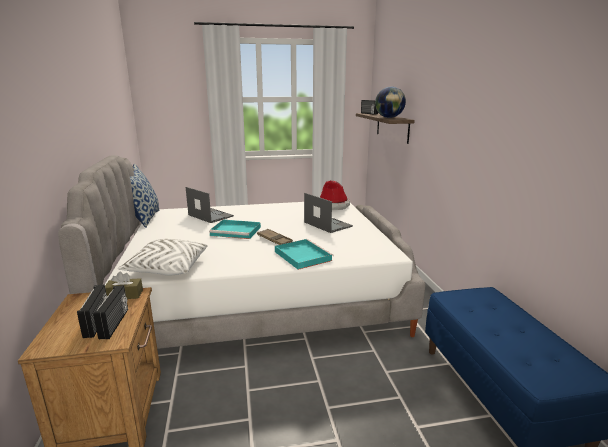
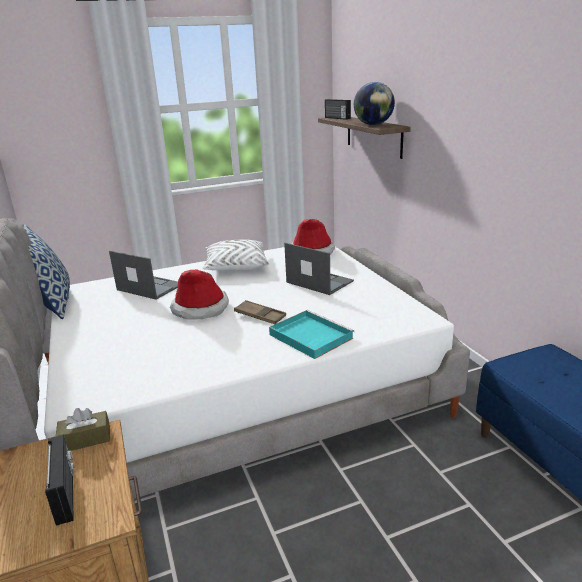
camera: 10 degrees left, 5 degrees up
(115, 323) = (95, 491): radio -> none
(167, 268) = (129, 384): white pillow -> white pillow (236, 266)
(237, 231) = (200, 308): turquoise tray -> hat

